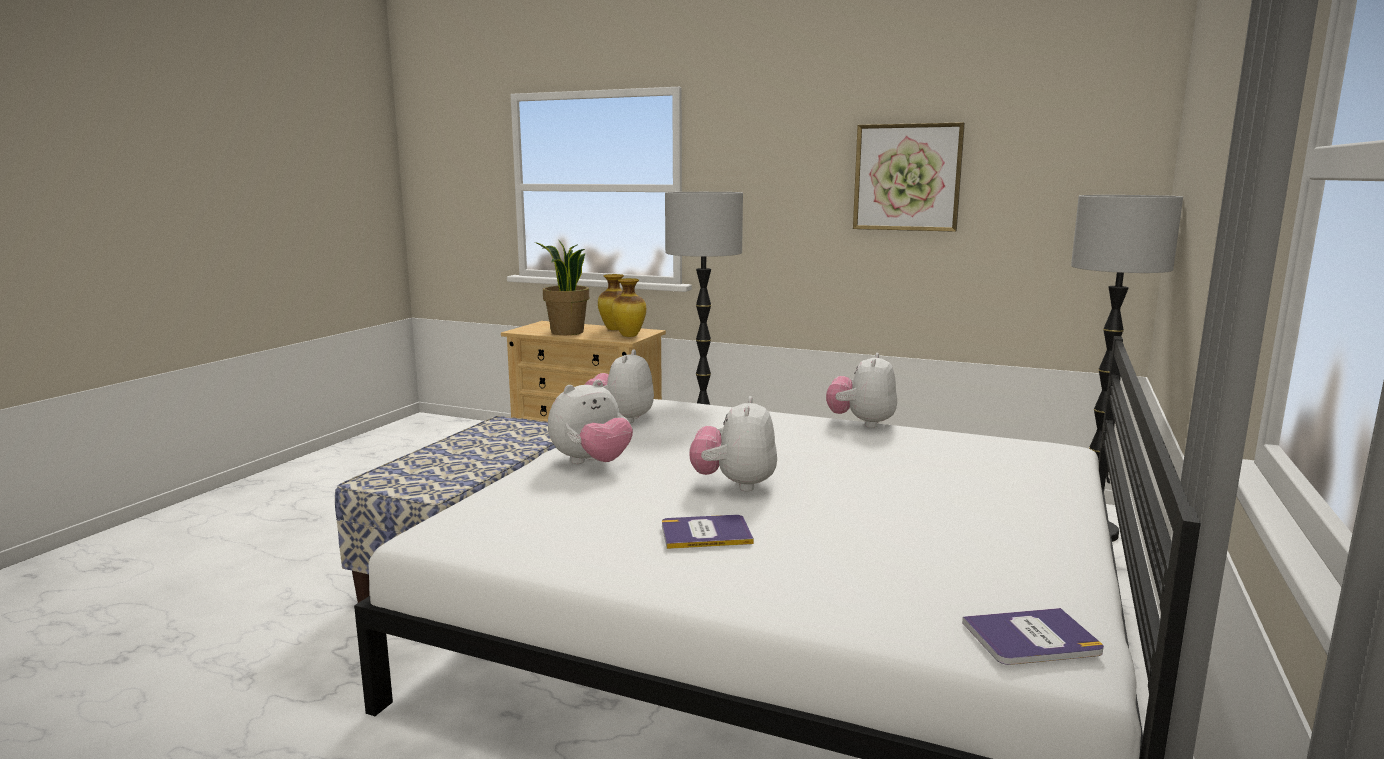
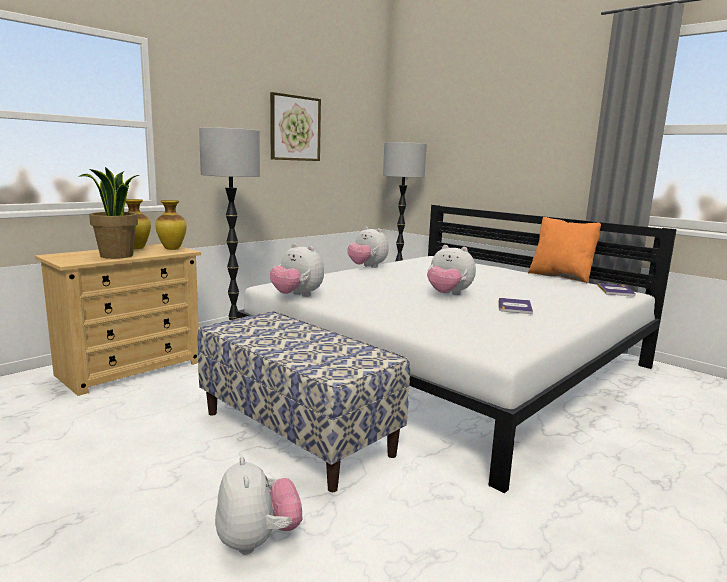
camera: 70 degrees left, 0 degrees up
(591, 463) = (386, 311): plush toy -> plush toy (257, 540)
(1105, 571) = (561, 277): none -> orange pillow

